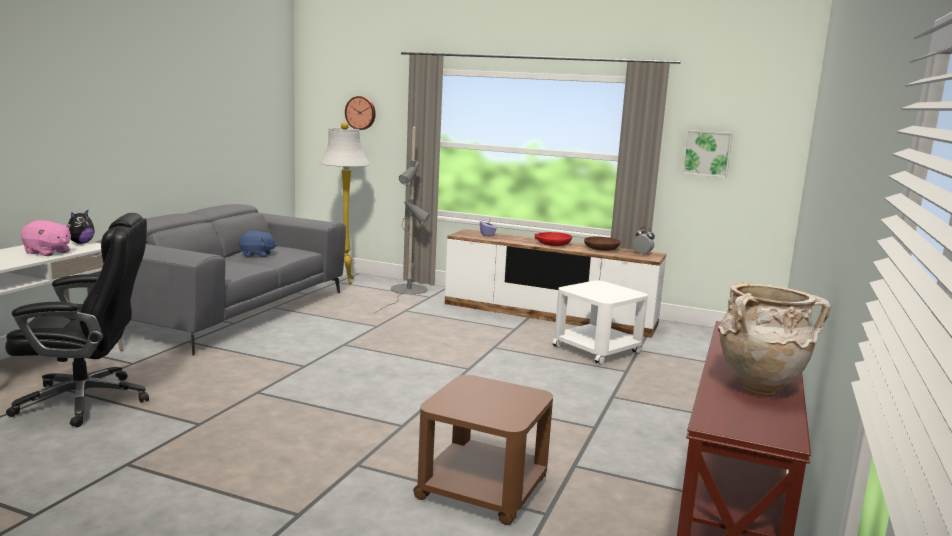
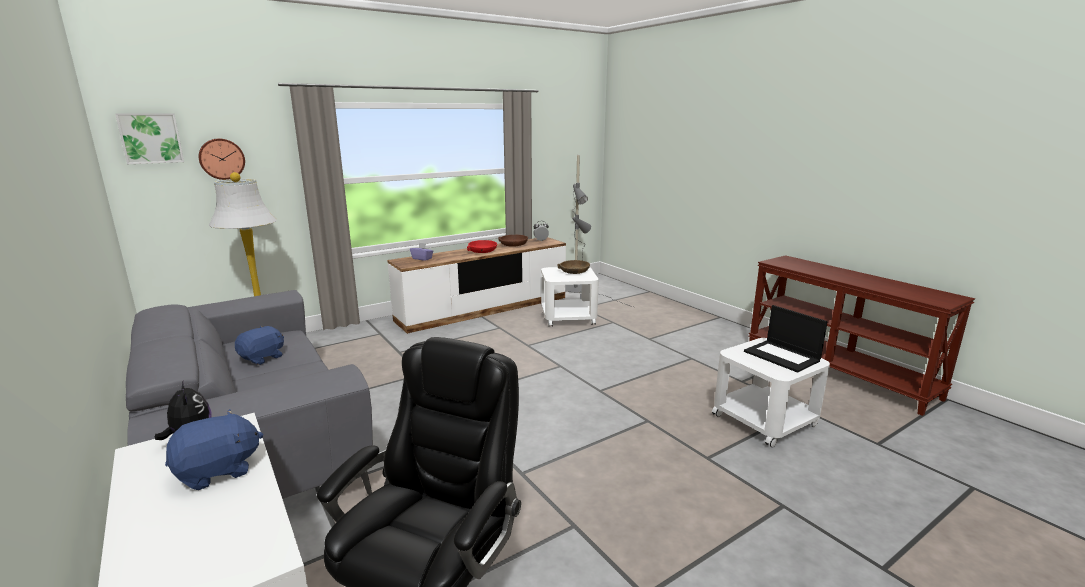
camera: 55 degrees left, 5 degrees up
(47, 252) = (218, 471): pink plush toy -> blue plush toy
(406, 291) = (350, 338): grey floor lamp -> grey floor lamp (581, 289)
(483, 489) = (764, 419): brown side table -> white side table
(498, 404) = (782, 356): none -> laptop
(614, 292) = (574, 271): none -> brown bowl
(707, 153) = (553, 159): picture -> picture (151, 138)
(757, 390) = (885, 284): beige vase -> none

